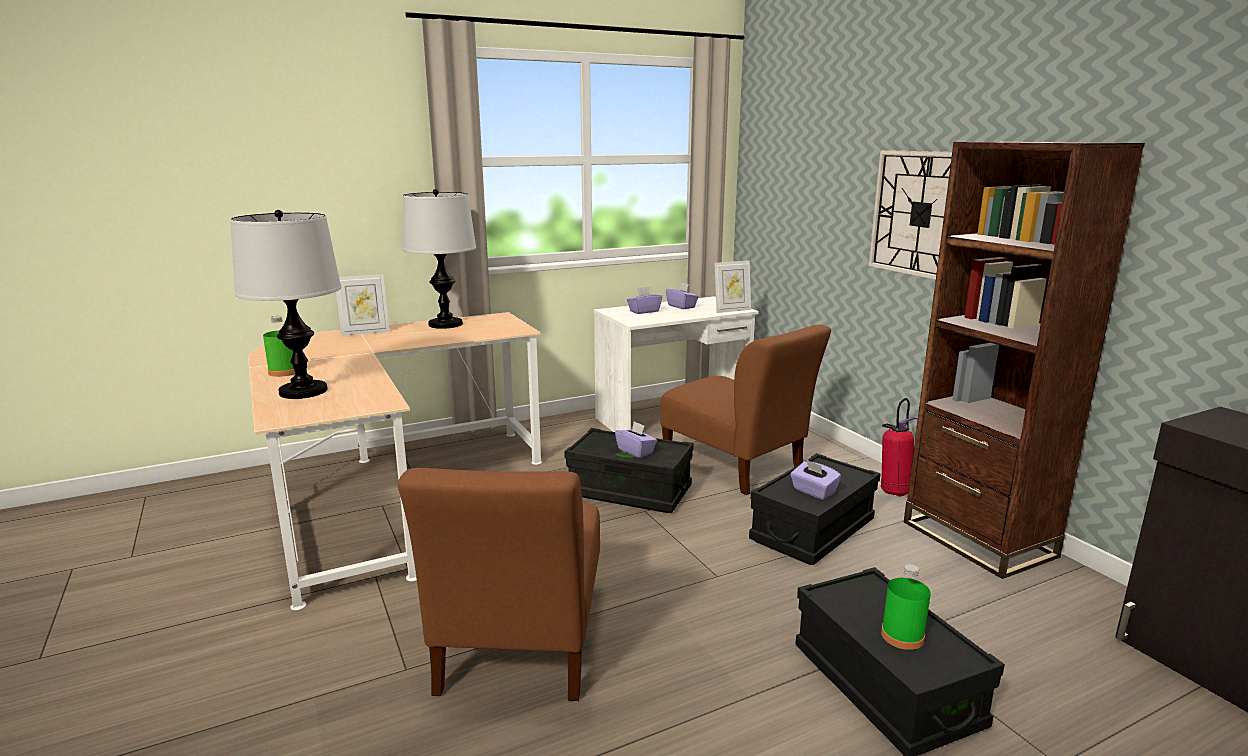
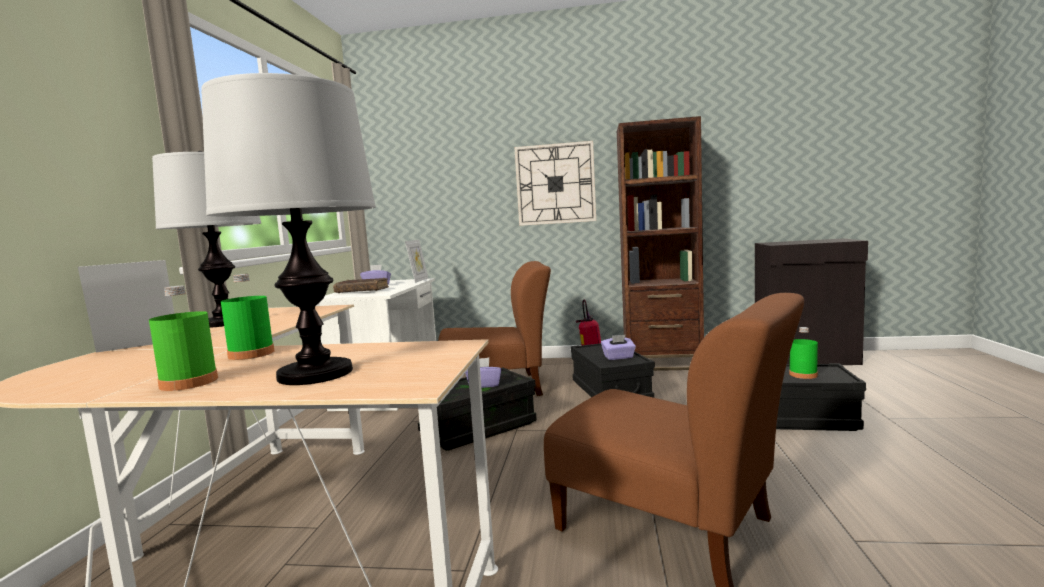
camera: 55 degrees left, 10 degrees down
(351, 362) = (251, 354): none -> green bottle
(365, 332) = (138, 347): picture frame -> picture frame turned 135 degrees counterclockwise
(644, 311) = (362, 291): purple tissue box -> brown book

